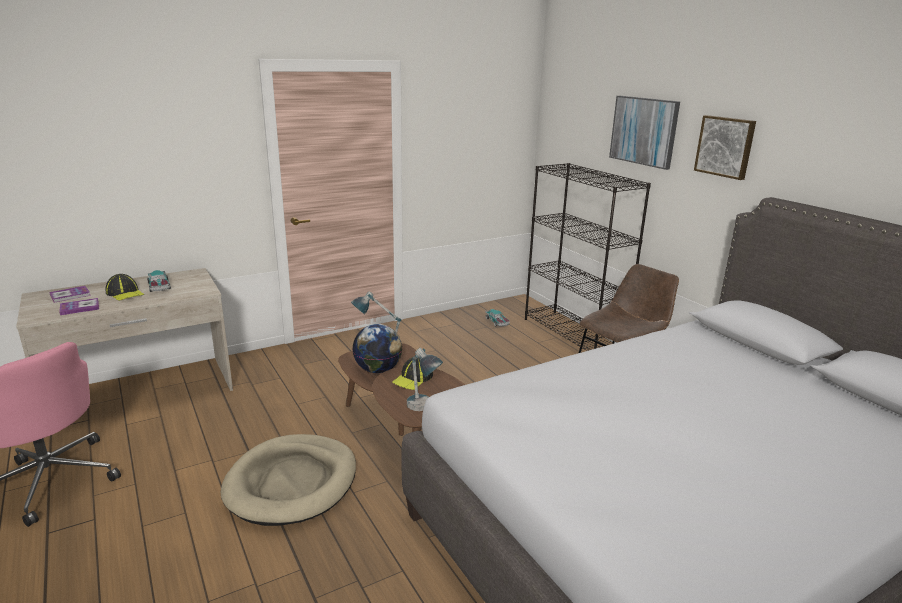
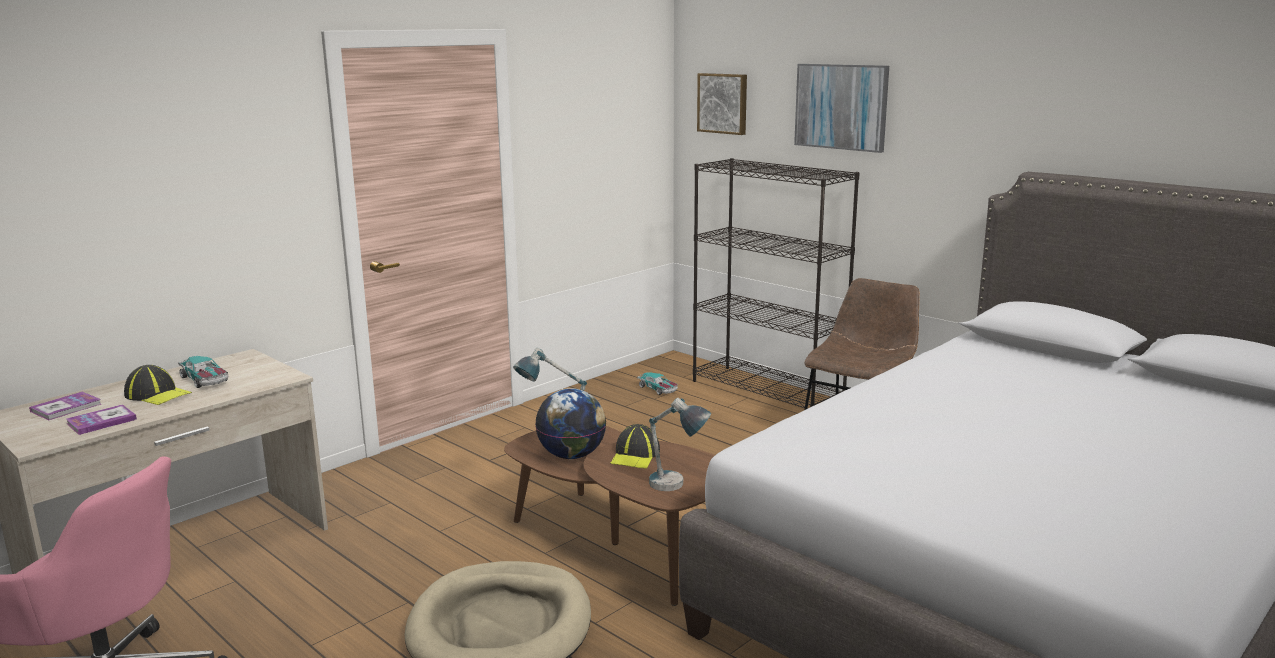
camera: 15 degrees left, 5 degrees down
(725, 146) = (958, 116): picture -> picture (723, 103)

